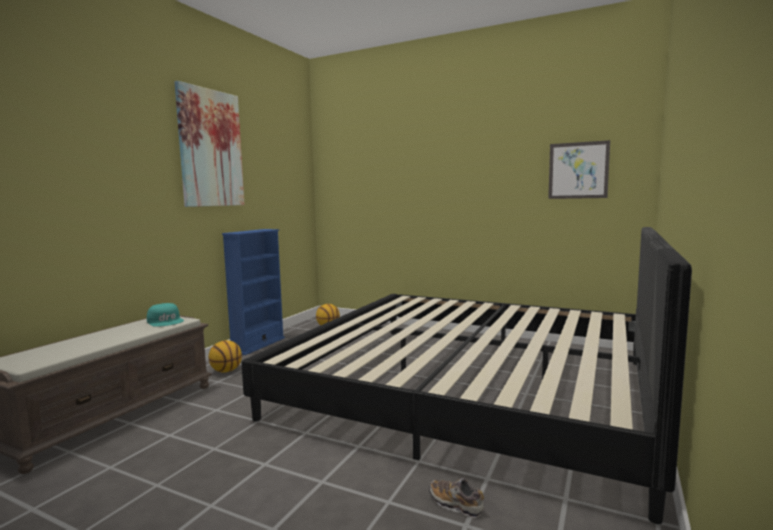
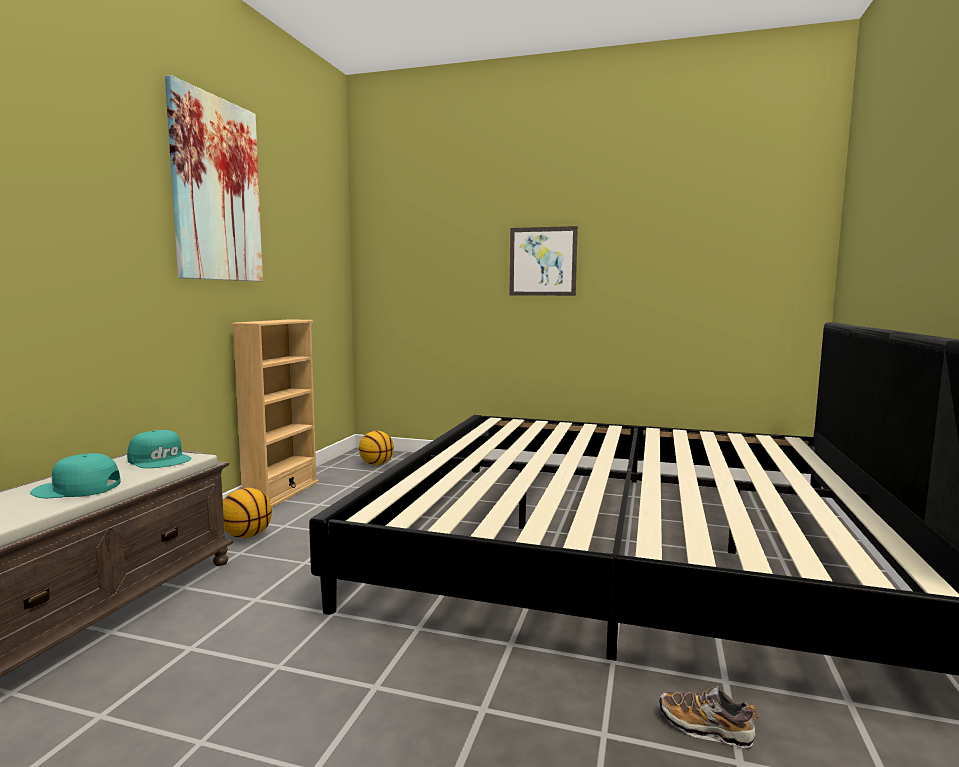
camera: 10 degrees left, 0 degrees up
(111, 337) = (77, 488): none -> turquoise cap
(258, 345) = (282, 493): blue bookcase -> beige bookcase
(578, 170) = (733, 247): picture -> picture (543, 261)

